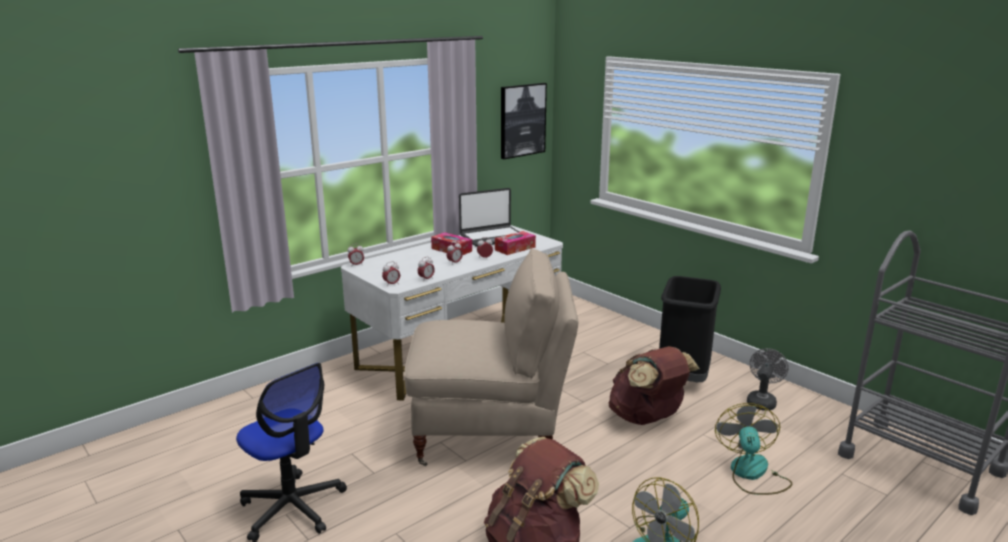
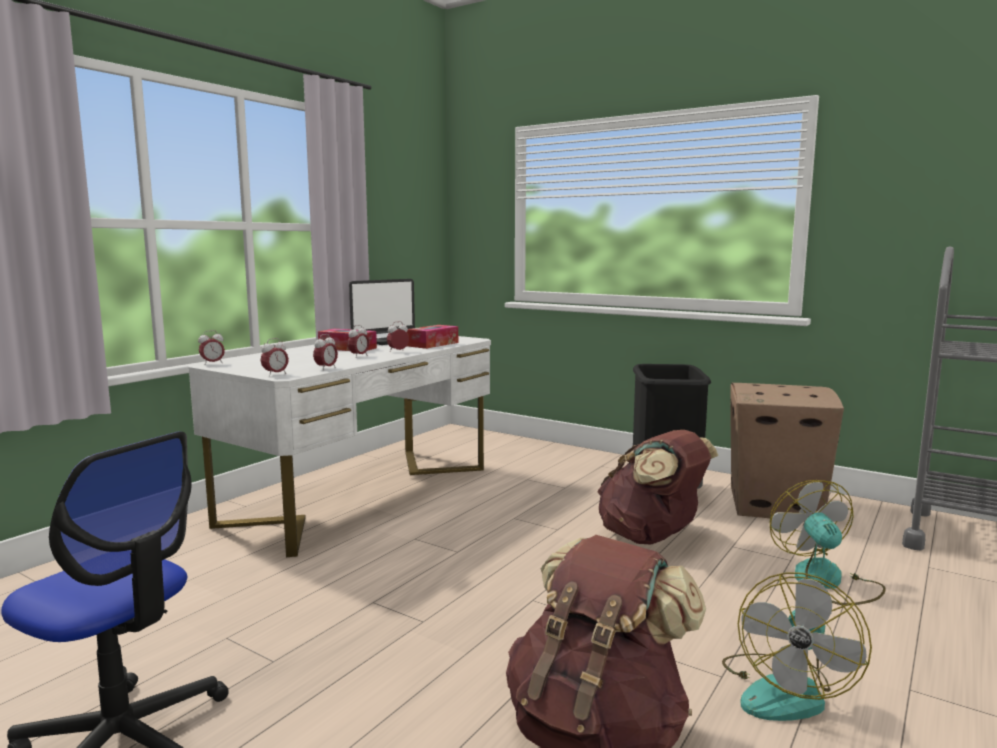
camera: 15 degrees left, 10 degrees down
(491, 434) = (448, 582): beige chair -> none
(522, 120) = (415, 209): picture -> none
(762, 401) = (772, 505): grey fan -> cardboard box

